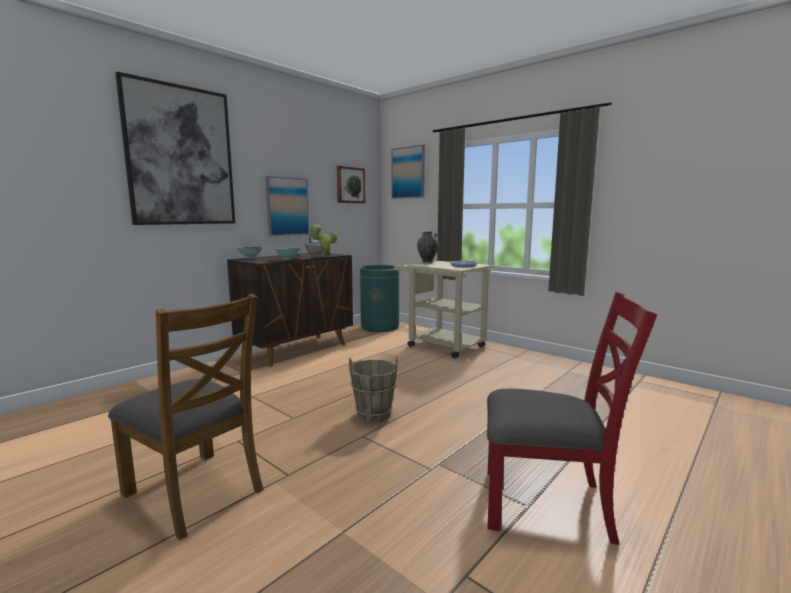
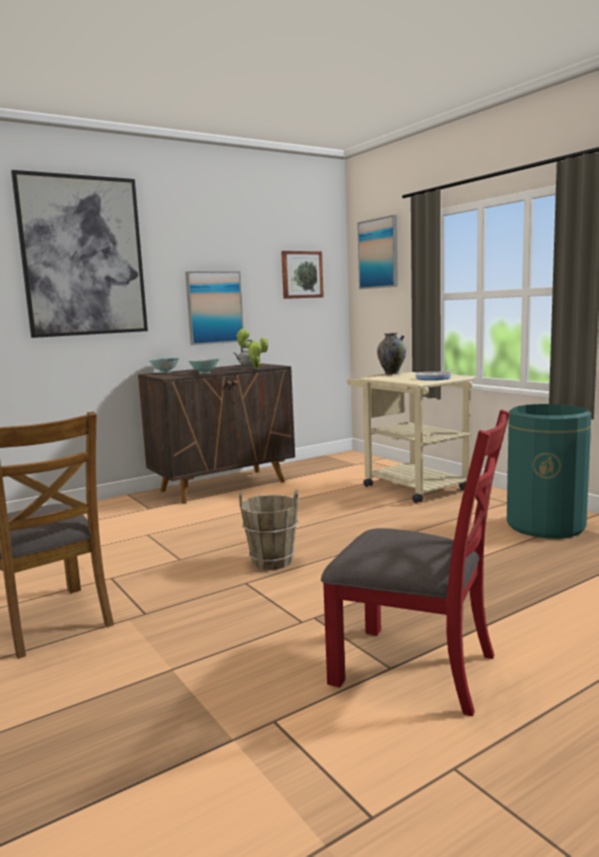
camera: 15 degrees right, 0 degrees up
(380, 327) = (342, 461): green trash can -> green trash can (545, 526)

